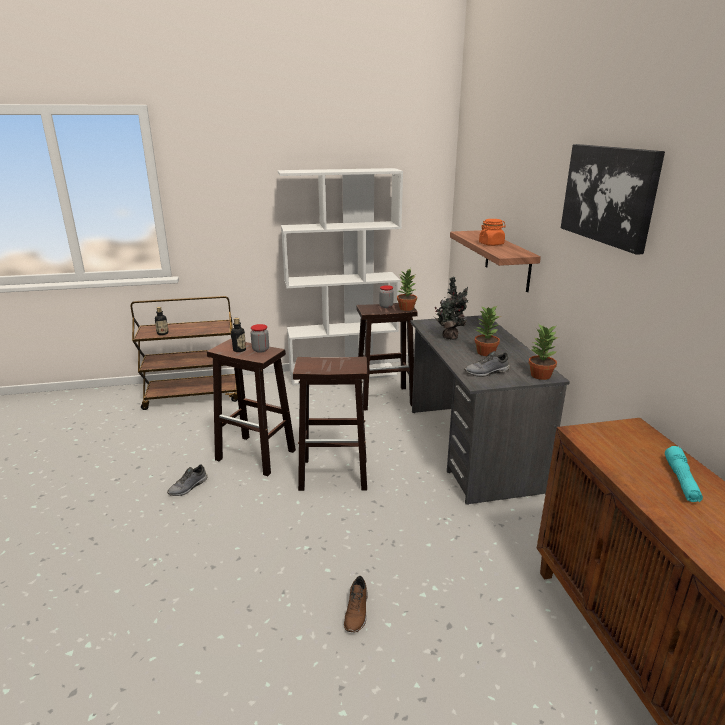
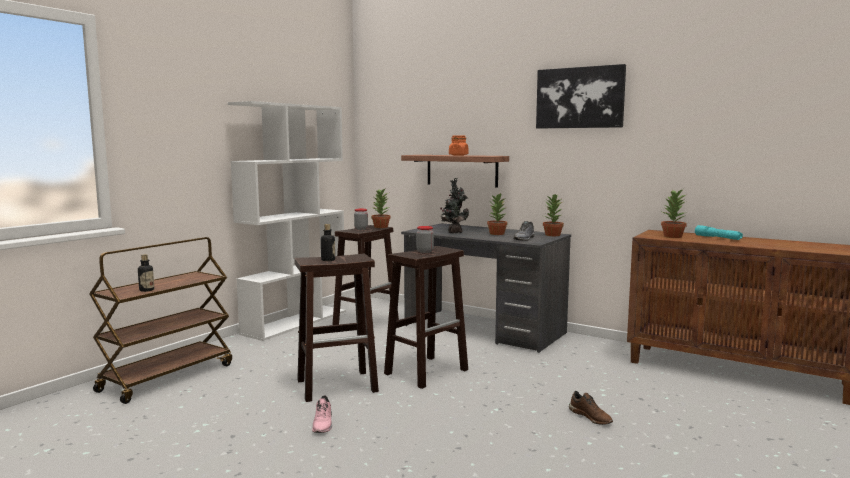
camera: 45 degrees left, 15 degrees down
(188, 487) = (323, 424): grey shoe -> pink shoe
(260, 350) = (346, 256): jar -> jar (425, 251)
(616, 448) = (672, 236): none -> potted plant

